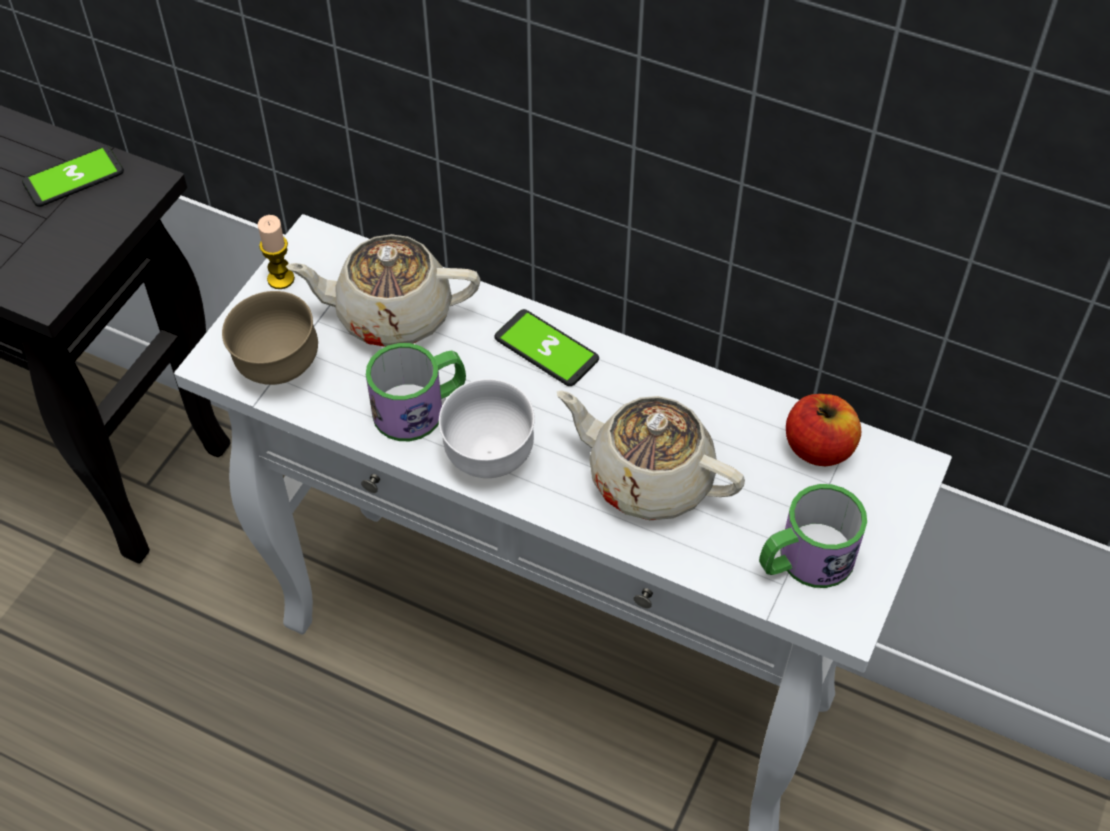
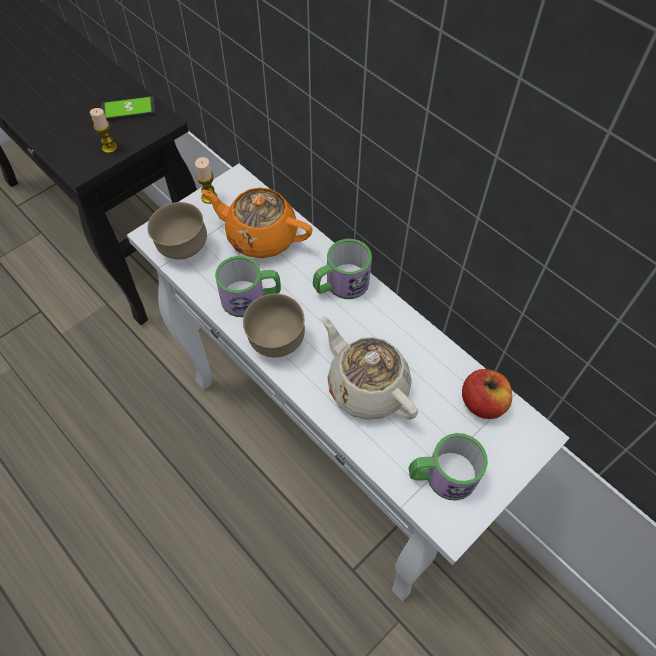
camera: 20 degrees right, 5 degrees up
(74, 247) = (109, 148): none -> candle
(391, 314) = (260, 236): beige teapot -> orange teapot
(489, 459) = (276, 343): white bowl -> brown bowl
(546, 349) = (340, 285): phone -> mug

